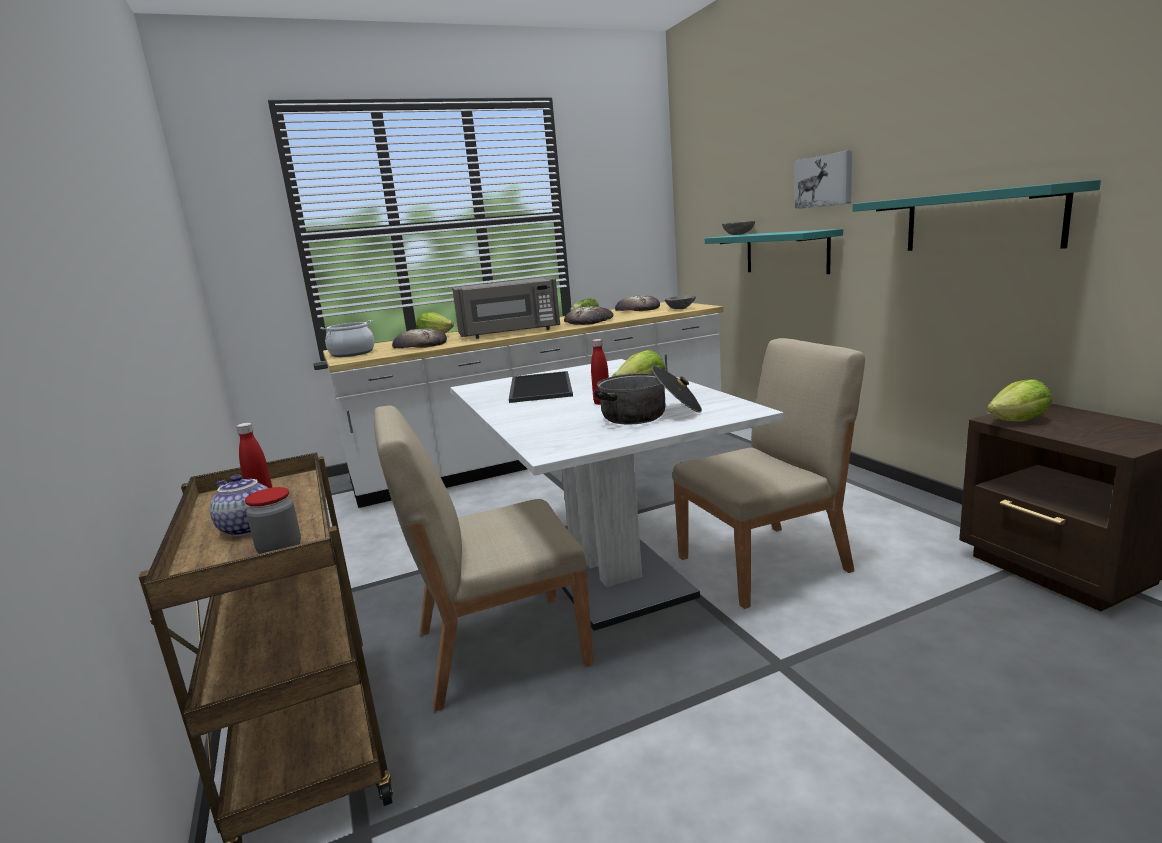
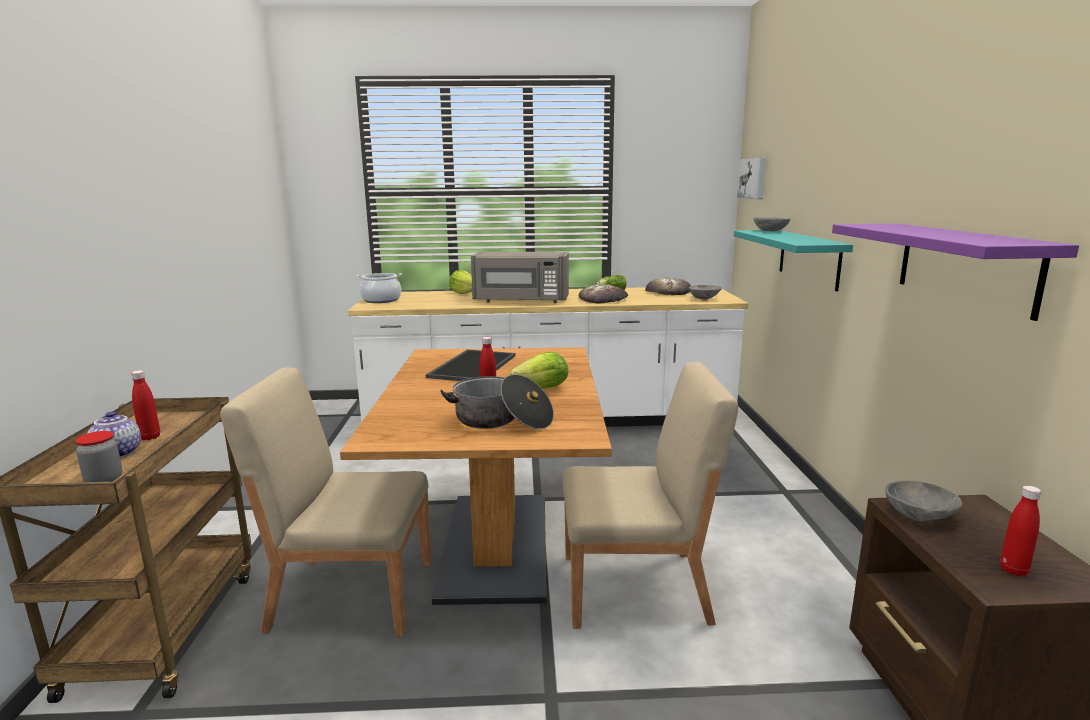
camera: 20 degrees right, 0 degrees up
(420, 344) = (438, 300): bread -> none
(604, 566) = (496, 545): white dining table -> brown dining table
(824, 181) = (845, 188): picture -> picture (753, 178)
(981, 220) = (965, 266): turquoise shelf -> purple shelf
(1019, 421) = (920, 516): lettuce -> grey bowl
(1119, 436) = (1013, 570): none -> red bottle

